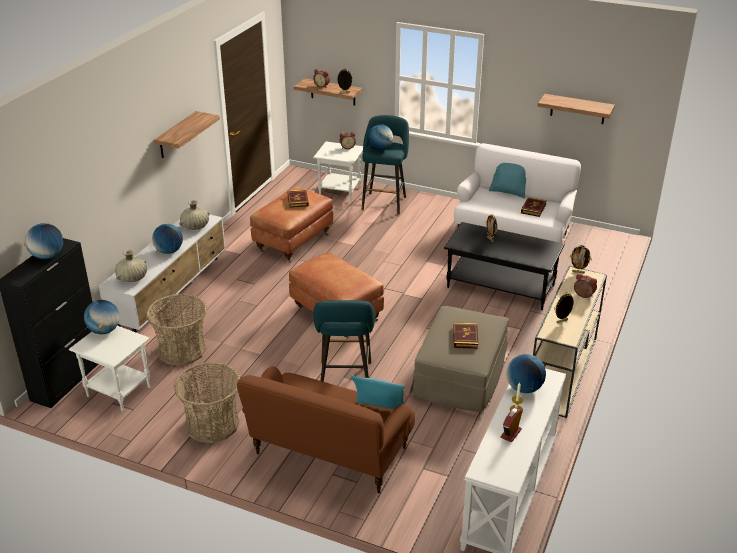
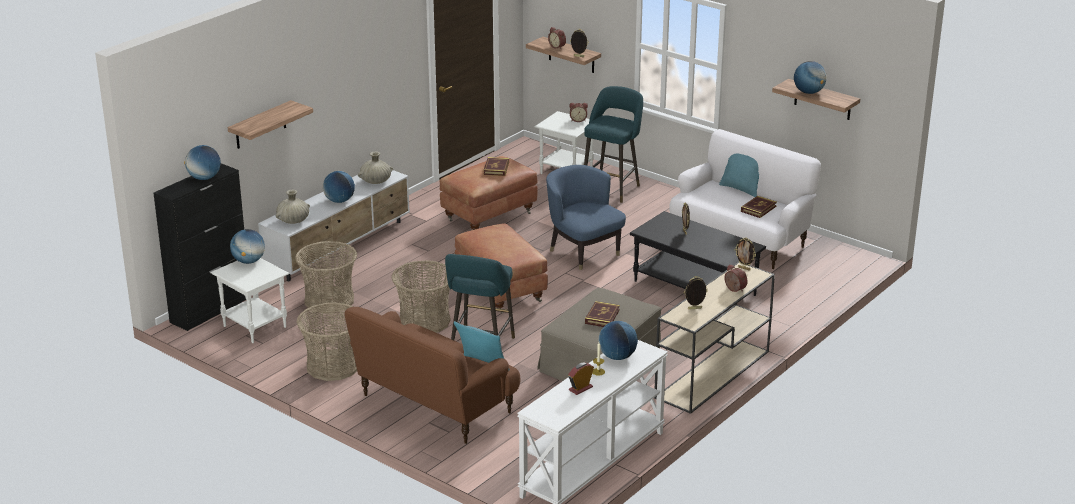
camera: 15 degrees right, 5 degrees down
(176, 135) = (368, 81): shelf -> shelf (260, 125)
(281, 358) = (424, 321): none -> basket
(380, 149) = (605, 124): globe -> globe (808, 92)
(389, 265) = (583, 252): none -> blue armchair

